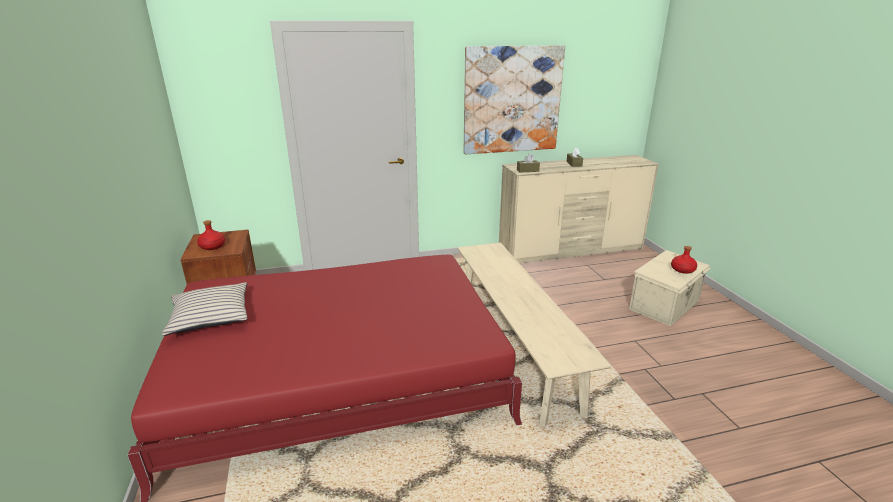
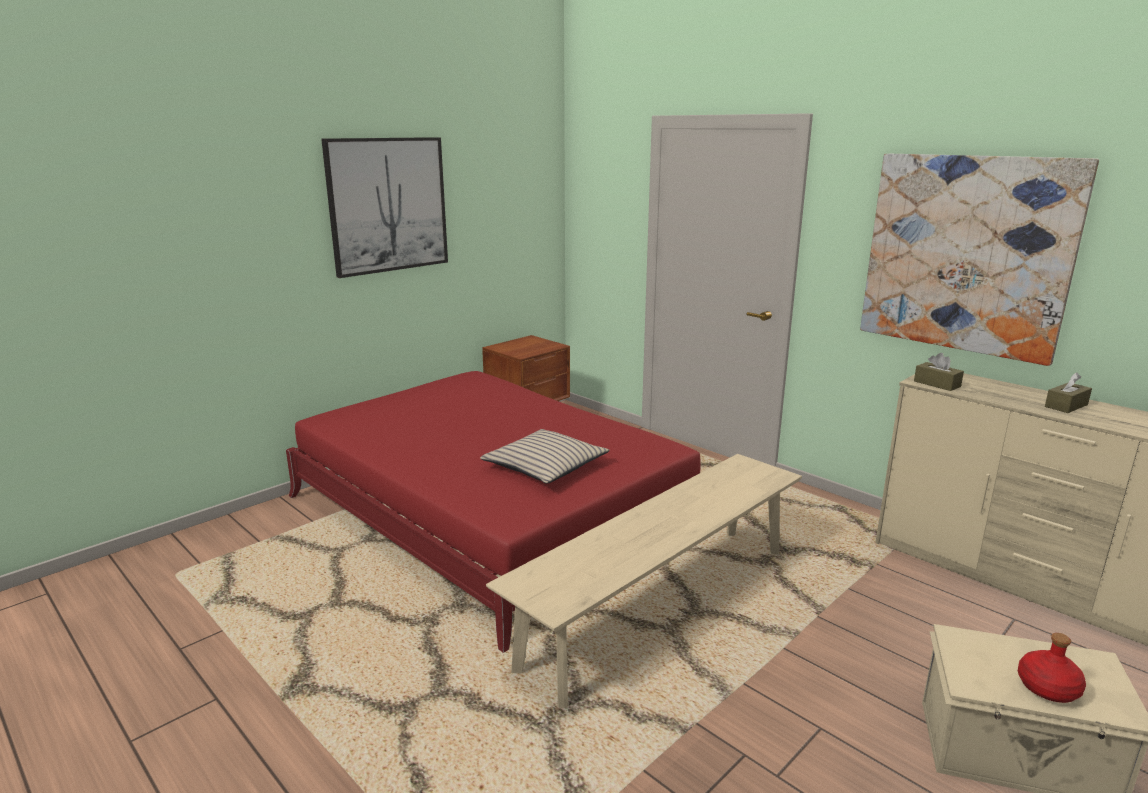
camera: 60 degrees right, 5 degrees down
(97, 131) = (388, 205): none -> picture
(210, 316) = (428, 394): beige pillow -> beige pillow (545, 467)
(212, 246) = (517, 347): red bottle -> none

